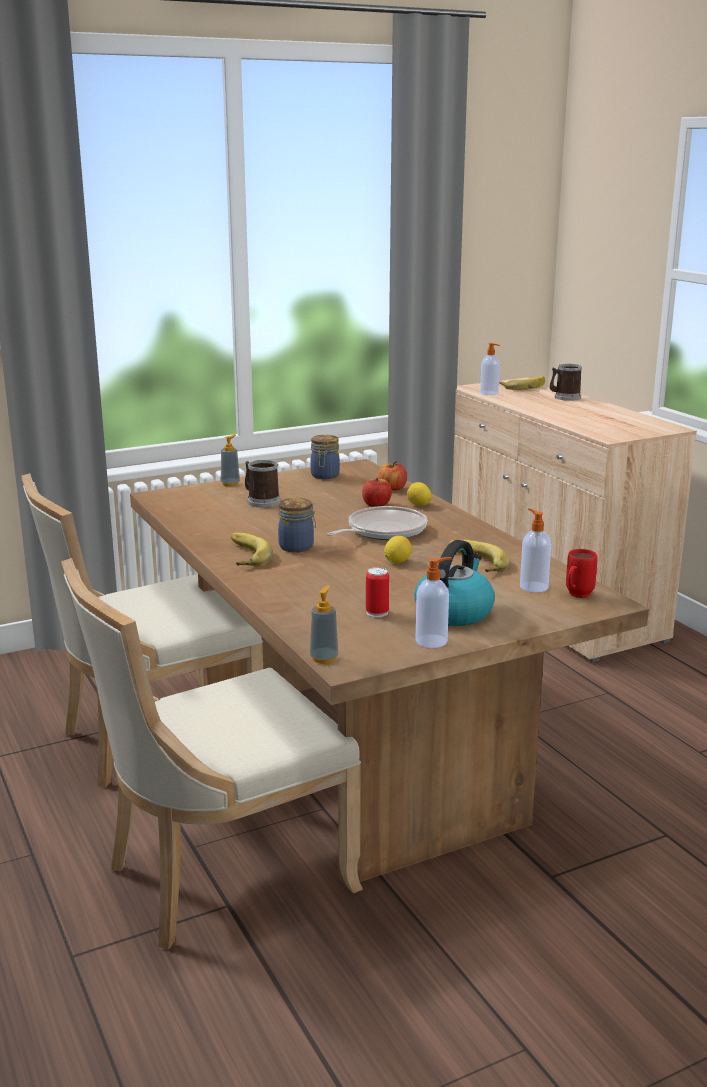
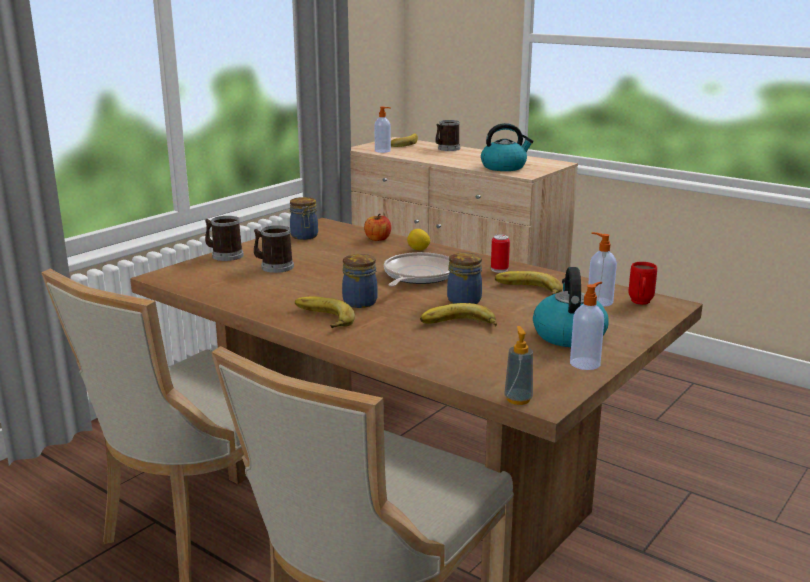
camera: 25 degrees left, 0 degrees up
(230, 484) = (224, 255): soap dispenser -> mug
(360, 583) = (459, 325): none -> banana
(376, 505) = (382, 255): apple -> none
(377, 613) = (507, 348): can -> can (499, 270)
(397, 562) = (465, 300): lemon -> jar
(598, 426) = (504, 167): none -> kettle

